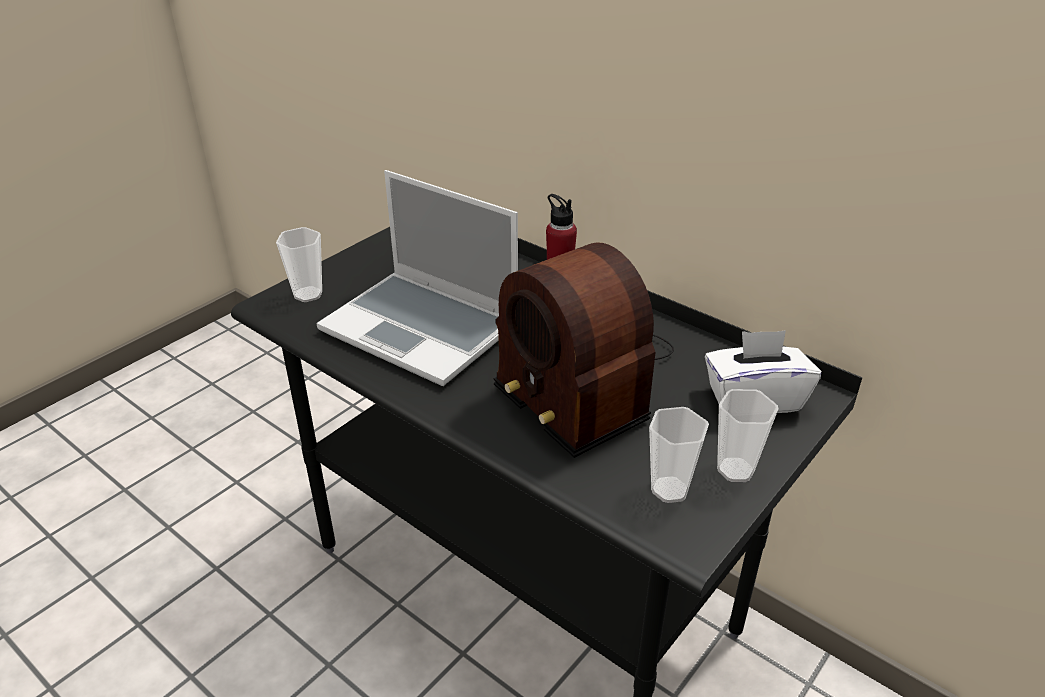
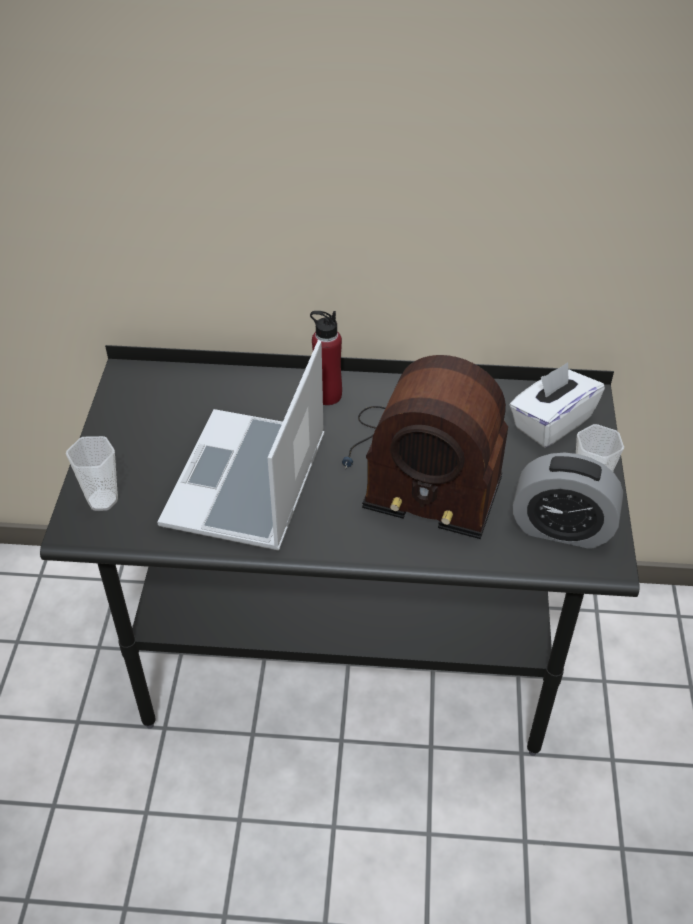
camera: 35 degrees left, 10 degrees up
(423, 329) = (248, 484): laptop -> laptop turned 105 degrees clockwise
(669, 490) = (561, 528): cup -> alarm clock

